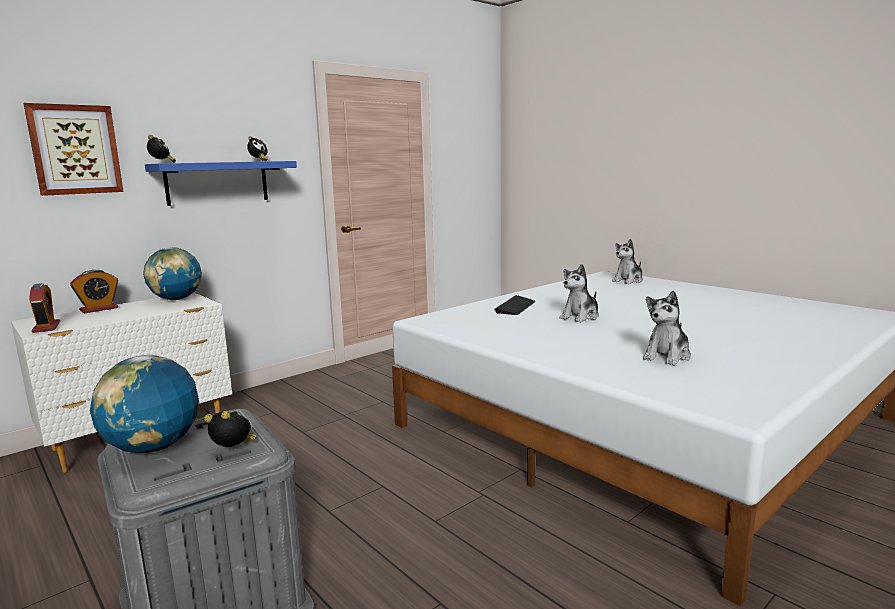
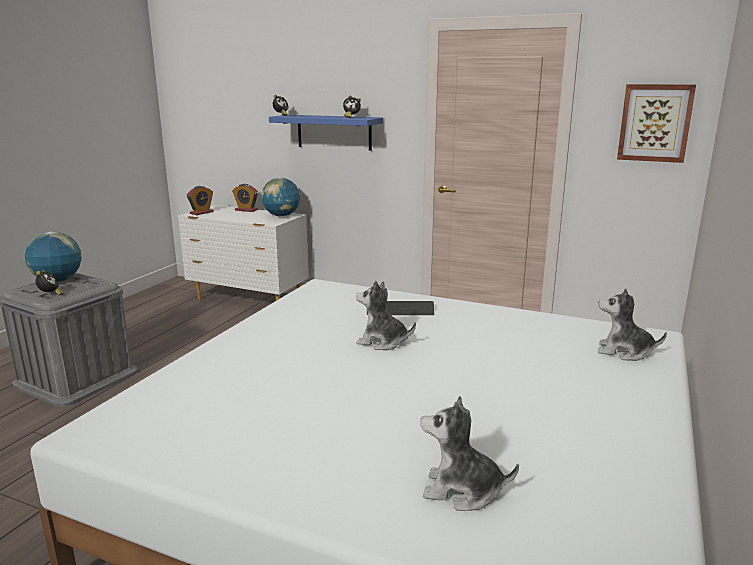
camera: 65 degrees right, 5 degrees up
(75, 150) = (252, 103): picture -> picture (655, 123)
(667, 356) = (248, 395): plush toy -> plush toy (462, 491)

